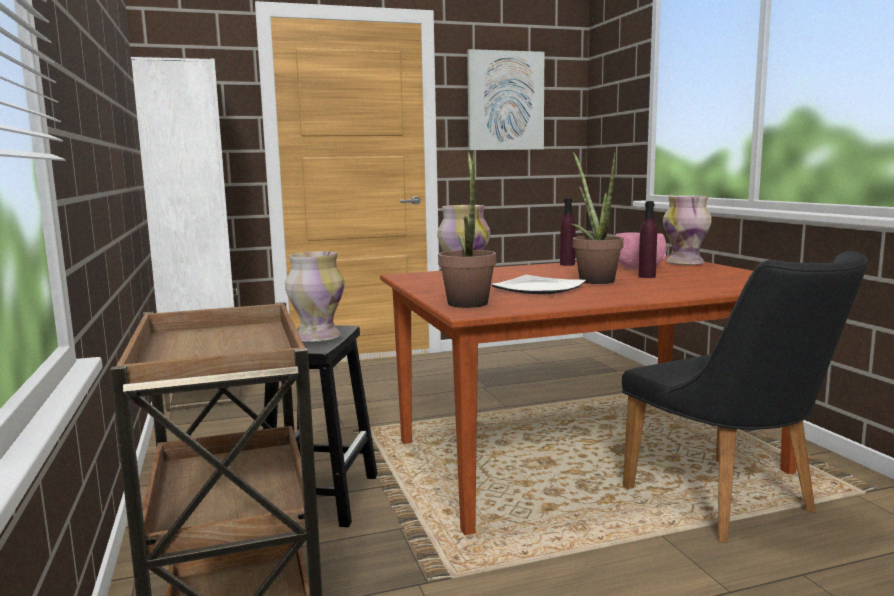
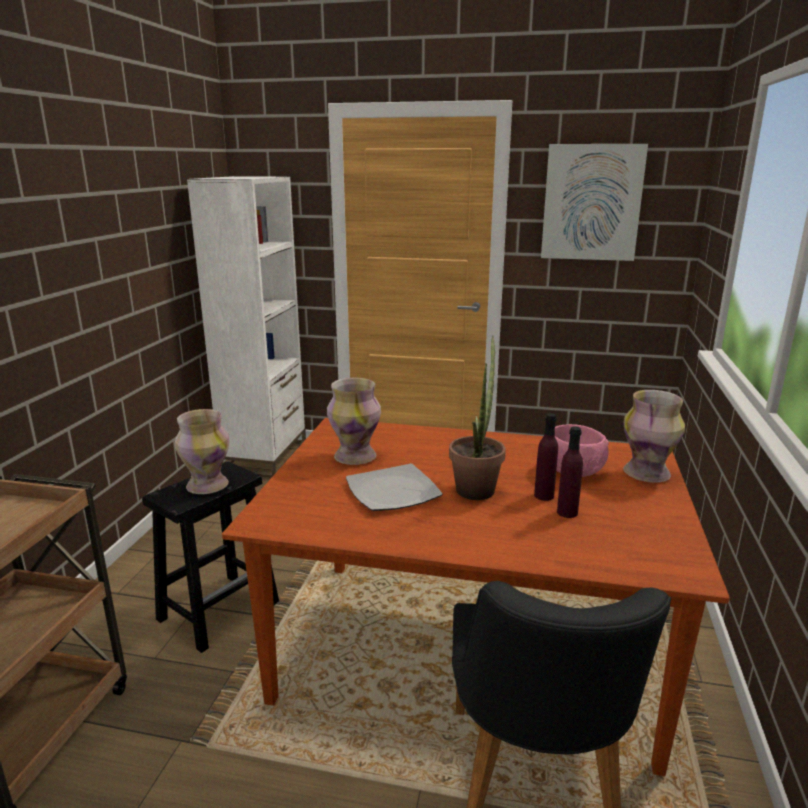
camera: 30 degrees right, 10 degrees up
(468, 301) = (293, 499): potted plant -> none
(567, 264) = (515, 441): purple bottle -> purple bottle (567, 512)

